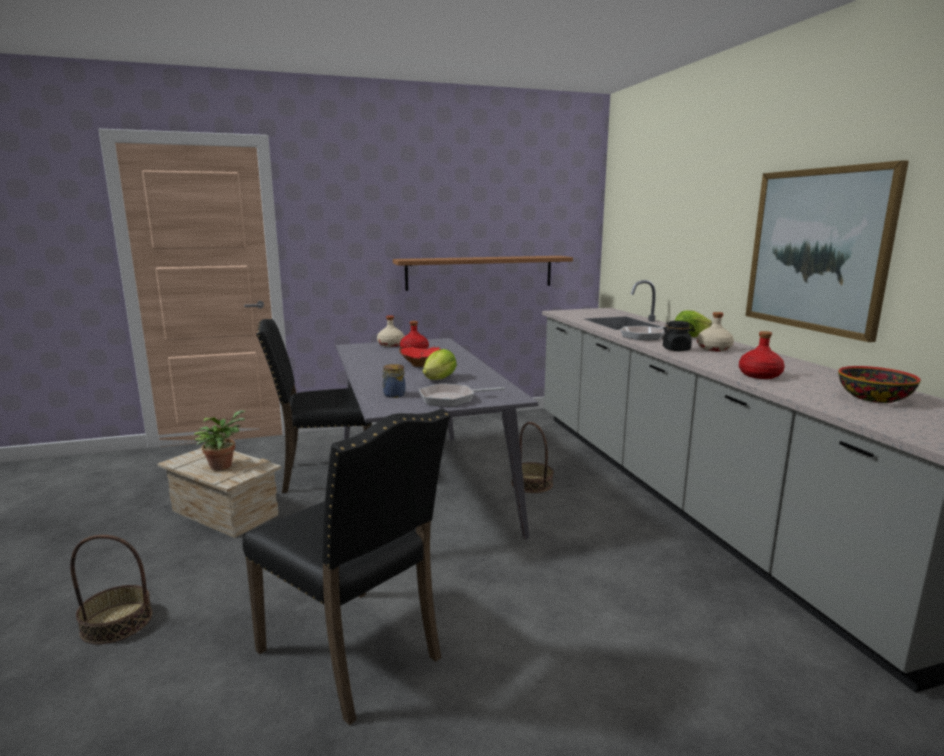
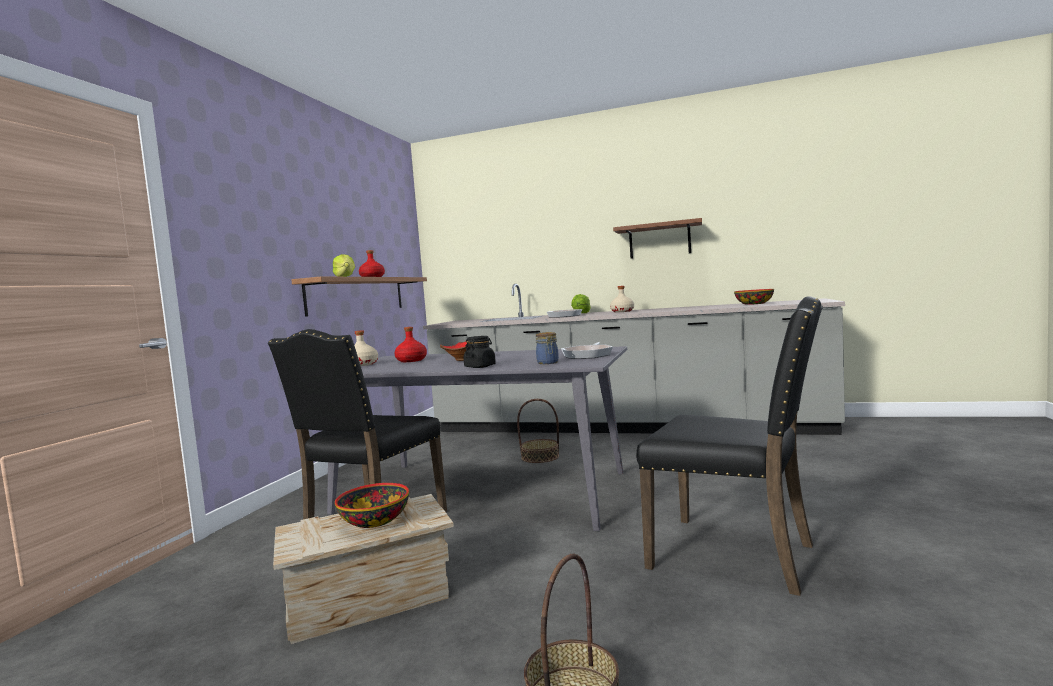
camera: 55 degrees left, 10 degrees down
(223, 465) = (375, 520): potted plant -> bowl
(354, 653) = (736, 555): black chair -> black chair turned 45 degrees clockwise
(440, 379) = (523, 356): lettuce -> lettuce (345, 277)
(676, 349) = (612, 313): black jar -> black jar (480, 366)
(759, 375) = (693, 308): red bottle -> red bottle (372, 277)
(817, 250) = (659, 240): picture -> brown shelf

